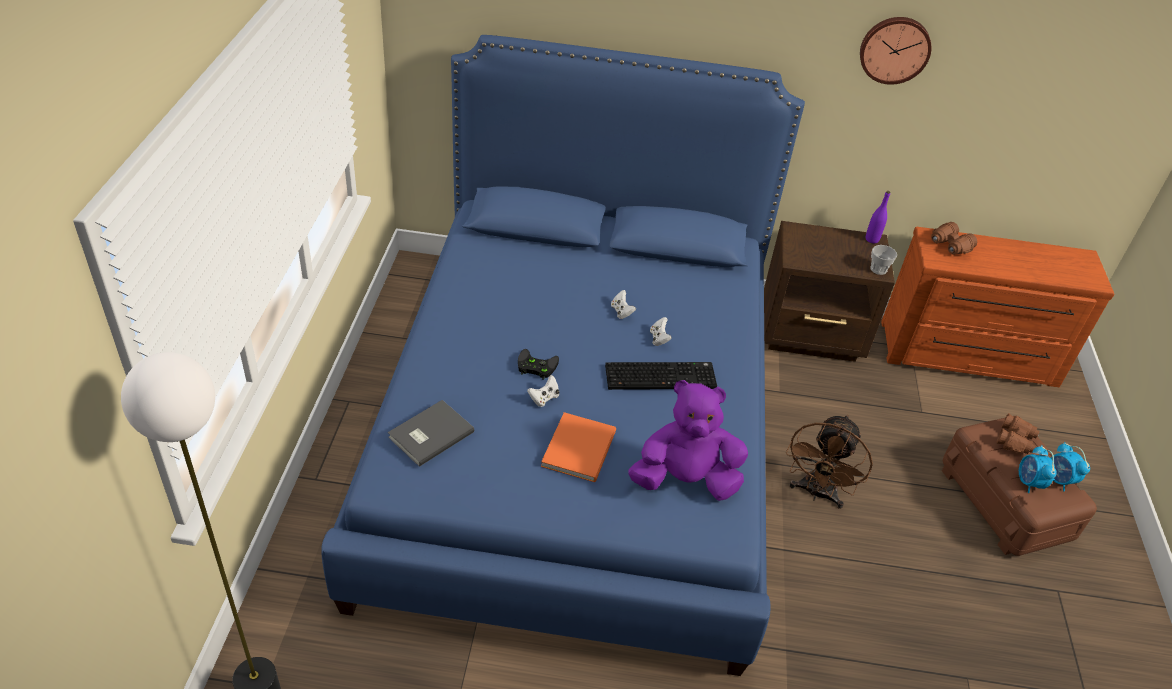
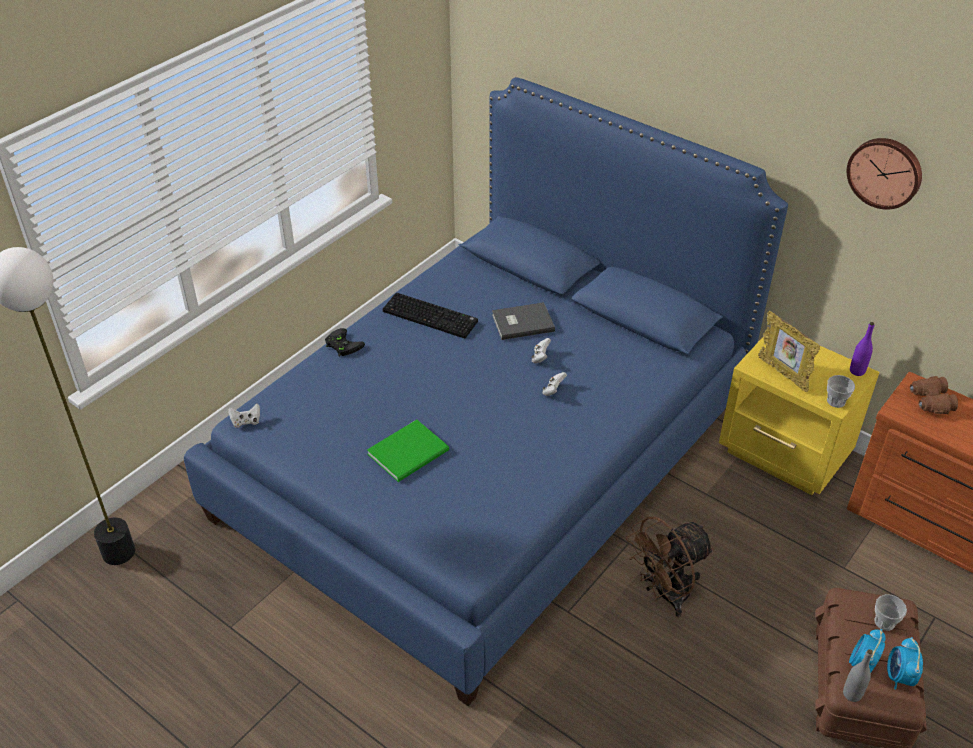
camera: 35 degrees right, 0 degrees up
(429, 434) = (303, 398): grey book -> grey book (521, 322)
(535, 366) = (427, 376): black game controller -> black game controller (342, 345)
(544, 398) = (413, 404): white game controller -> white game controller (246, 422)
(581, 447) = (411, 452): orange book -> green book
(661, 376) = (527, 421): keyboard -> keyboard (431, 316)
(685, 480) = (473, 510): purple plush toy -> none
(812, 335) = (785, 455): brown nightstand -> yellow nightstand
(823, 260) = (783, 374): none -> picture frame
(1015, 440) = (884, 622): brown binoculars -> cup
(1041, 509) = (852, 694): none -> grey bottle

